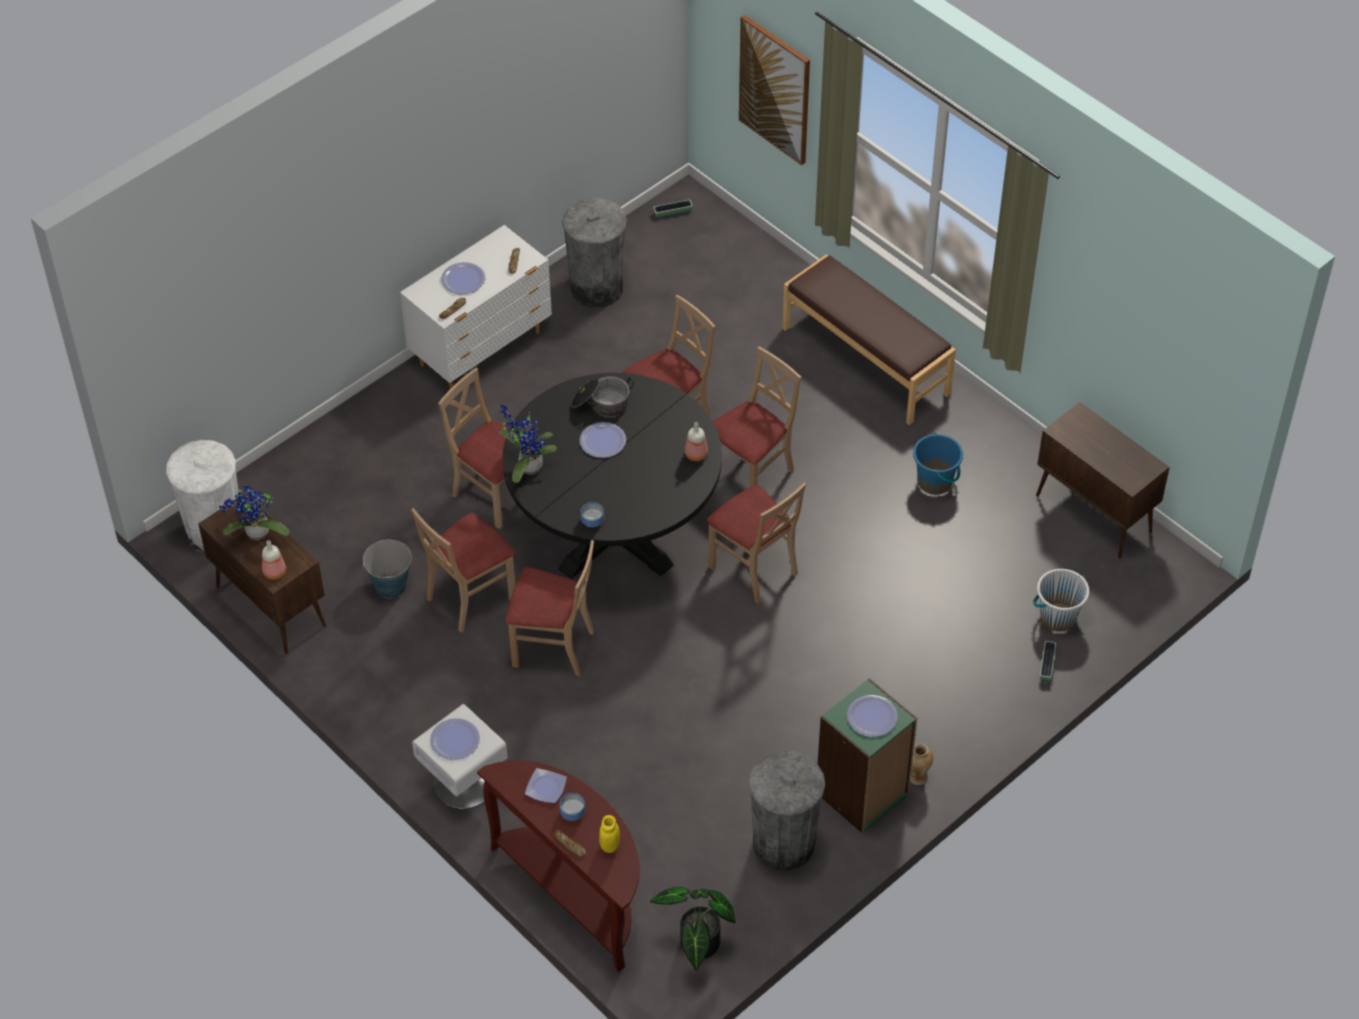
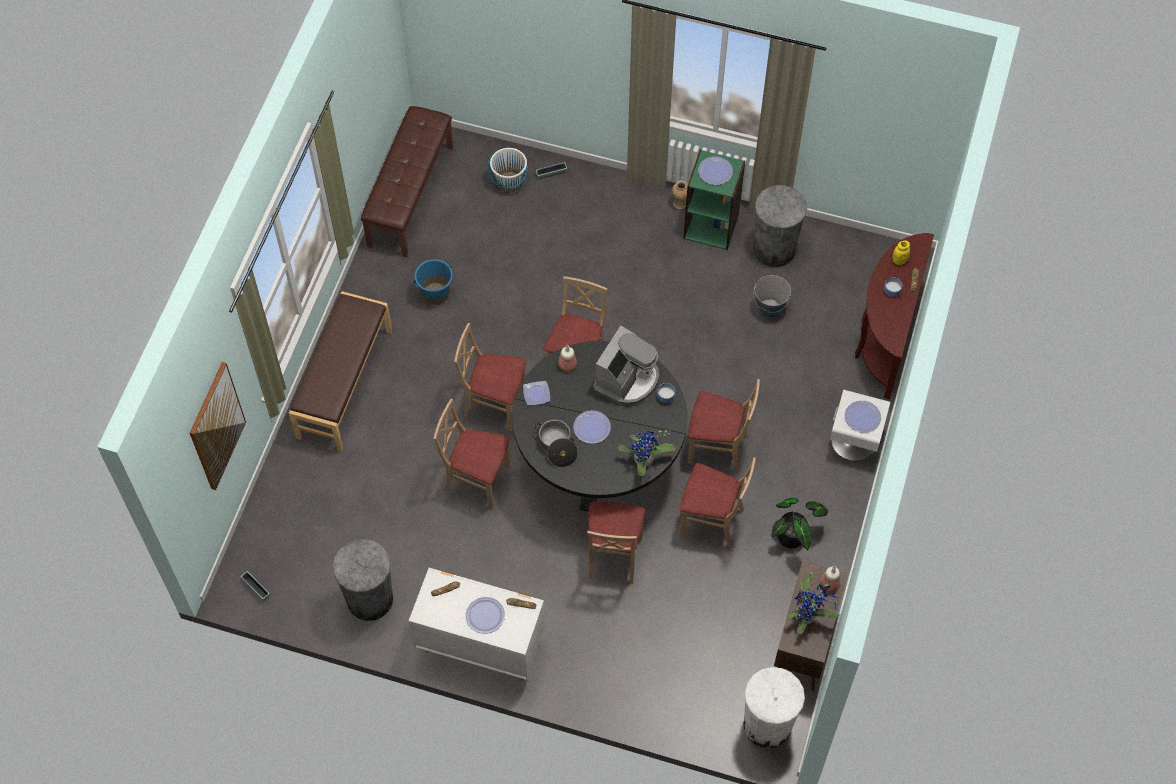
camera: 120 degrees left, 10 degrees up
(390, 586) = (736, 576): bucket -> bucket (770, 308)
(545, 787) = (885, 314): plate -> plate (536, 394)
(553, 647) = (718, 447): beige chair -> beige chair turned 120 degrees clockwise
(639, 497) = (627, 379): none -> coffee machine
(697, 946) = (873, 260): potted plant -> potted plant (794, 536)
(1094, 514) = (410, 195): brown cabinet -> brown bench

